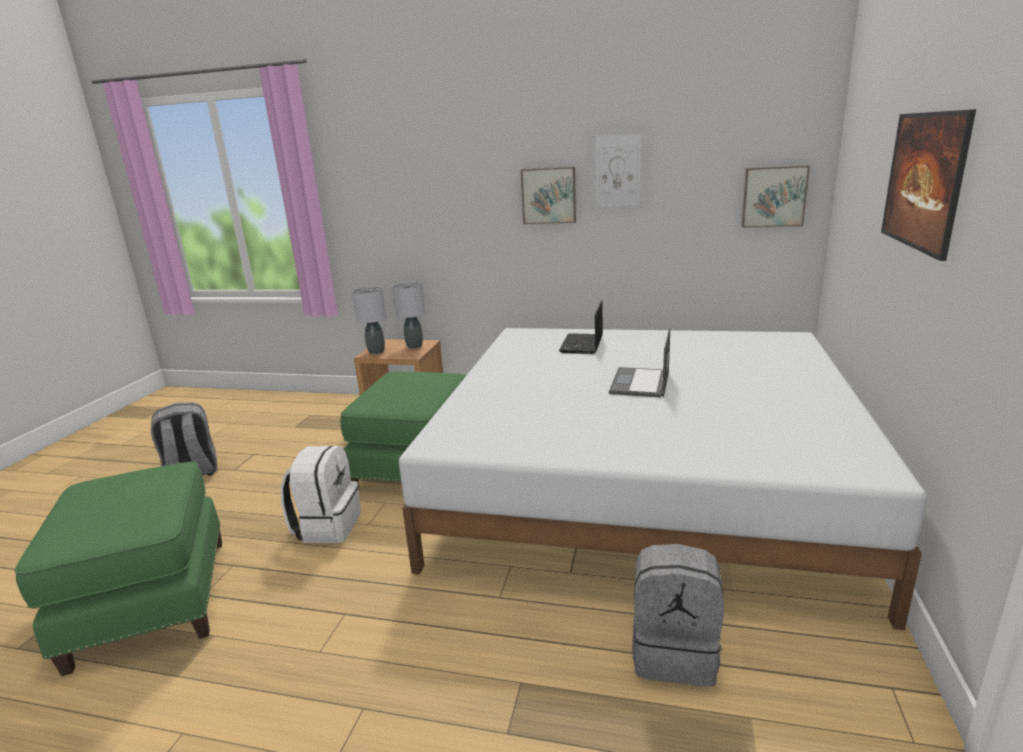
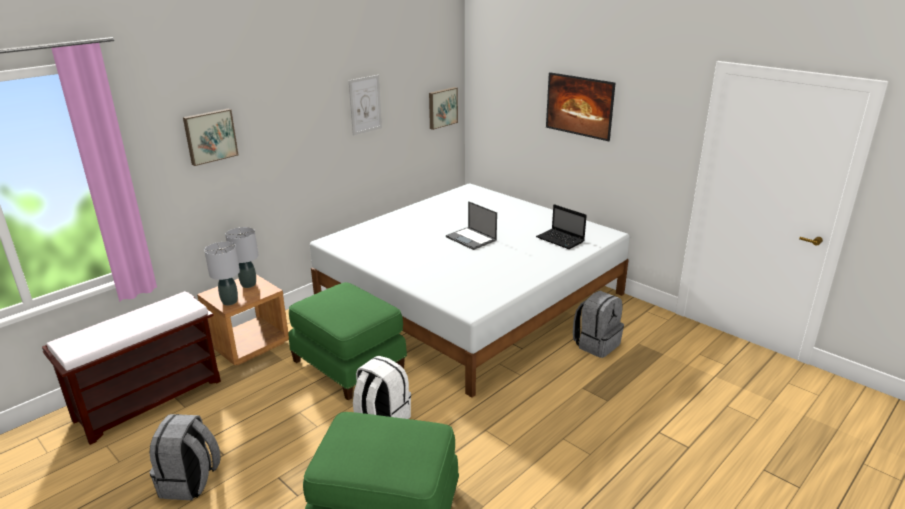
camera: 60 degrees left, 5 degrees up
(298, 411) = (150, 399): none -> brown bench
(549, 195) = (324, 130): picture -> picture (210, 136)
(582, 345) = (391, 232): laptop -> laptop (561, 240)

